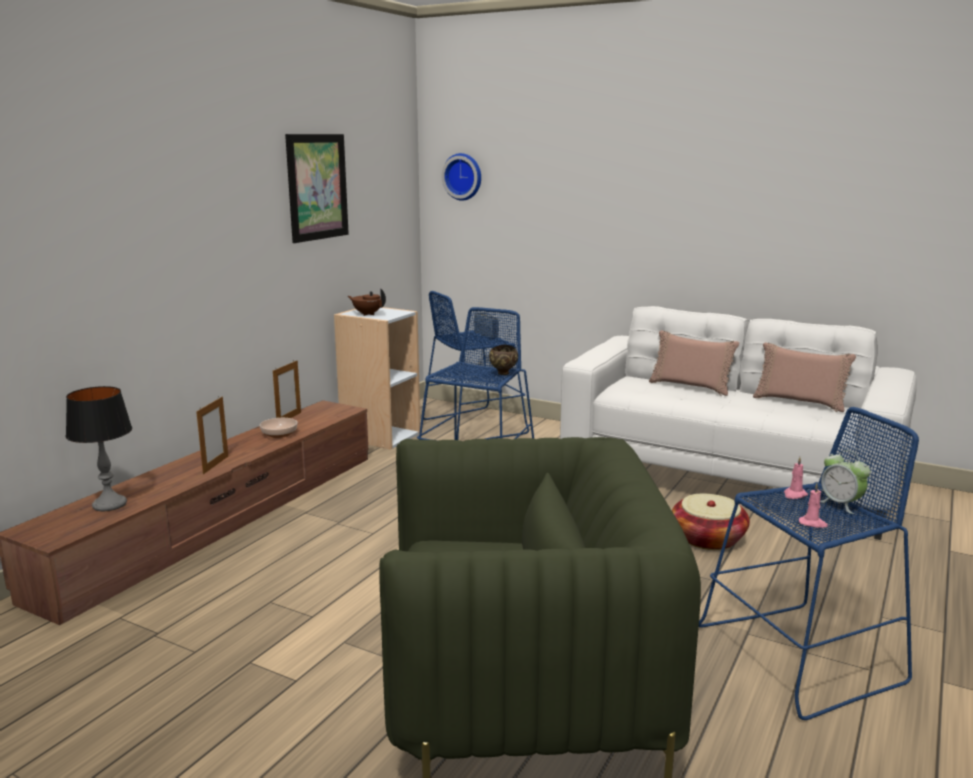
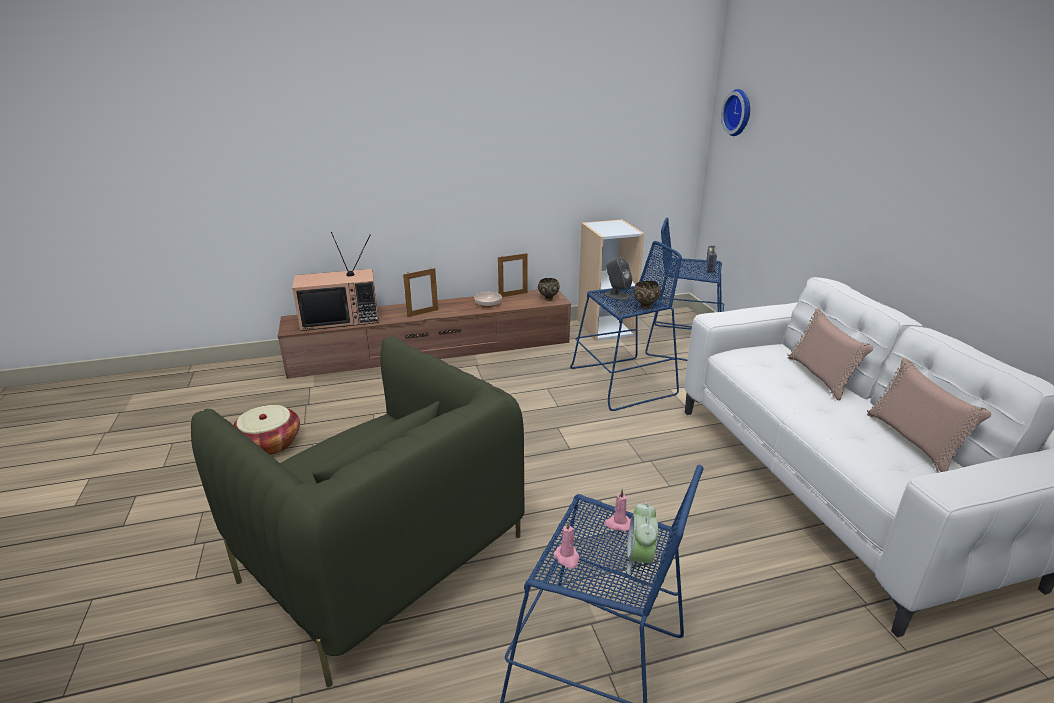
camera: 45 degrees right, 10 degrees up
(109, 504) = (341, 319): table lamp -> television
(317, 187) = (576, 115): picture -> none
(335, 411) = (548, 299): none -> brown bowl
(367, 314) = (603, 227): brown teapot -> none
(460, 372) = (616, 295): none -> grey speaker
(708, 539) = (707, 528): basket -> basket (269, 444)

